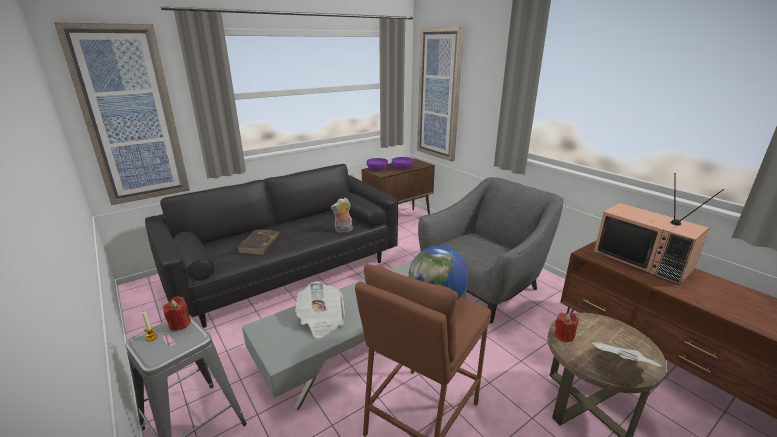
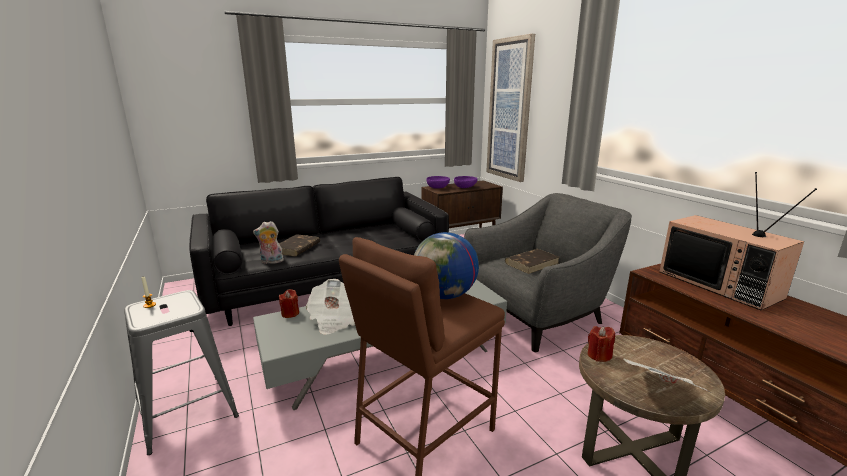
camera: 10 degrees right, 5 degrees down
(130, 117) = (190, 116): picture -> none
(180, 324) = (180, 297): red candle -> red candle (290, 313)
(343, 230) = (386, 242): plush toy -> plush toy (271, 262)
(480, 244) = (532, 263): none -> brown book

